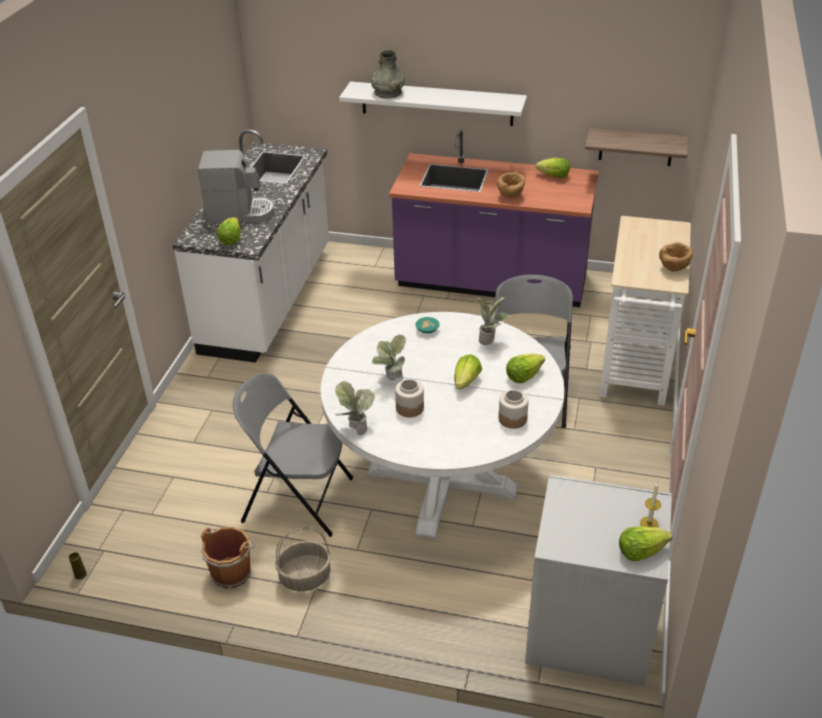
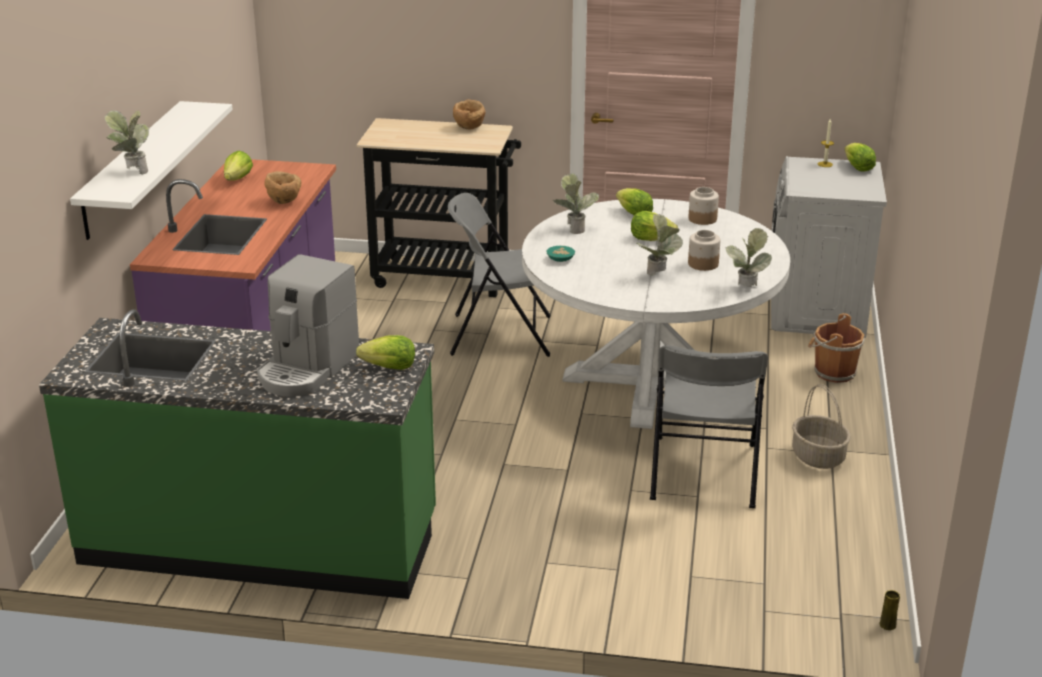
camera: 95 degrees left, 10 degrees down
(232, 571) = (831, 506): brown bucket -> brown bucket (832, 372)
(240, 213) = (307, 369): coffee machine -> coffee machine turned 150 degrees counterclockwise
(269, 299) = (260, 541): white counter -> green counter
(388, 93) = (132, 172): grey vase -> potted plant
(635, 367) = (443, 277): white cart -> black cart
(636, 147) = (237, 110): shelf -> none

